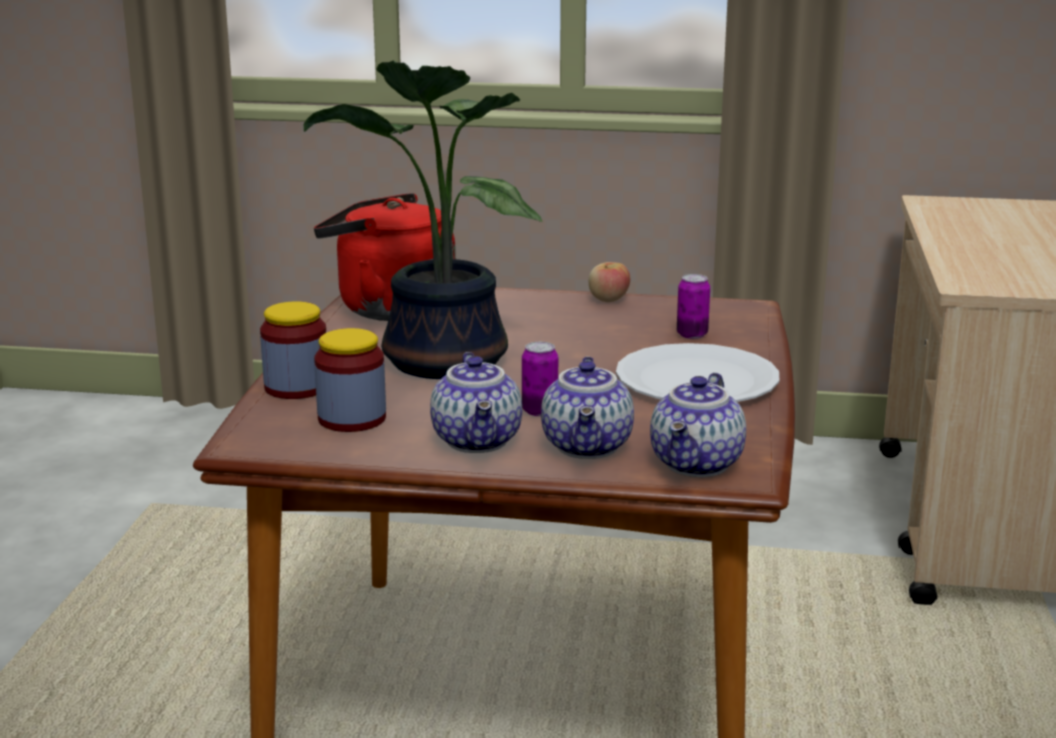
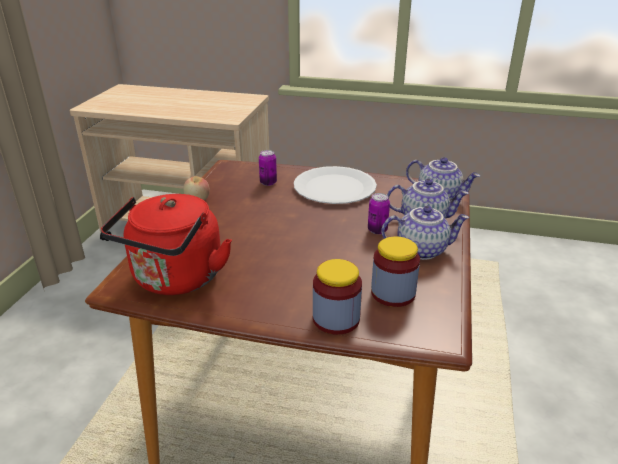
camera: 85 degrees left, 10 degrees up
(438, 363) = (297, 260): potted plant -> none

